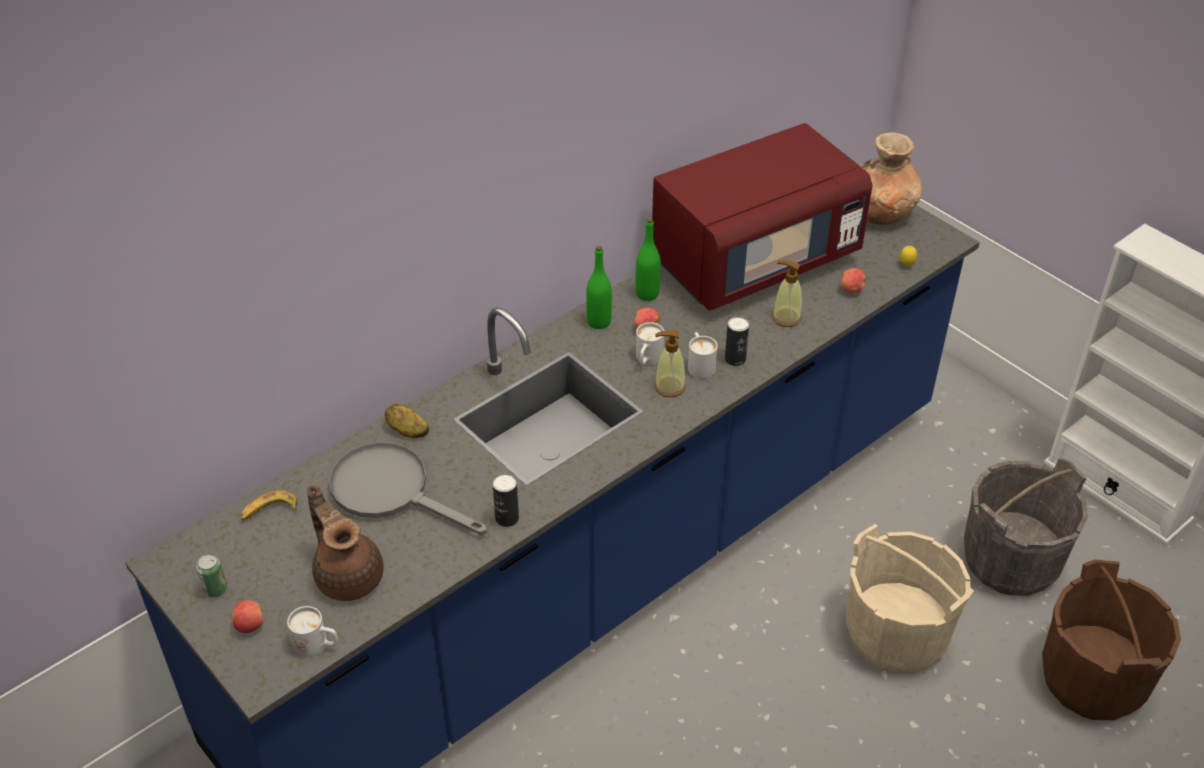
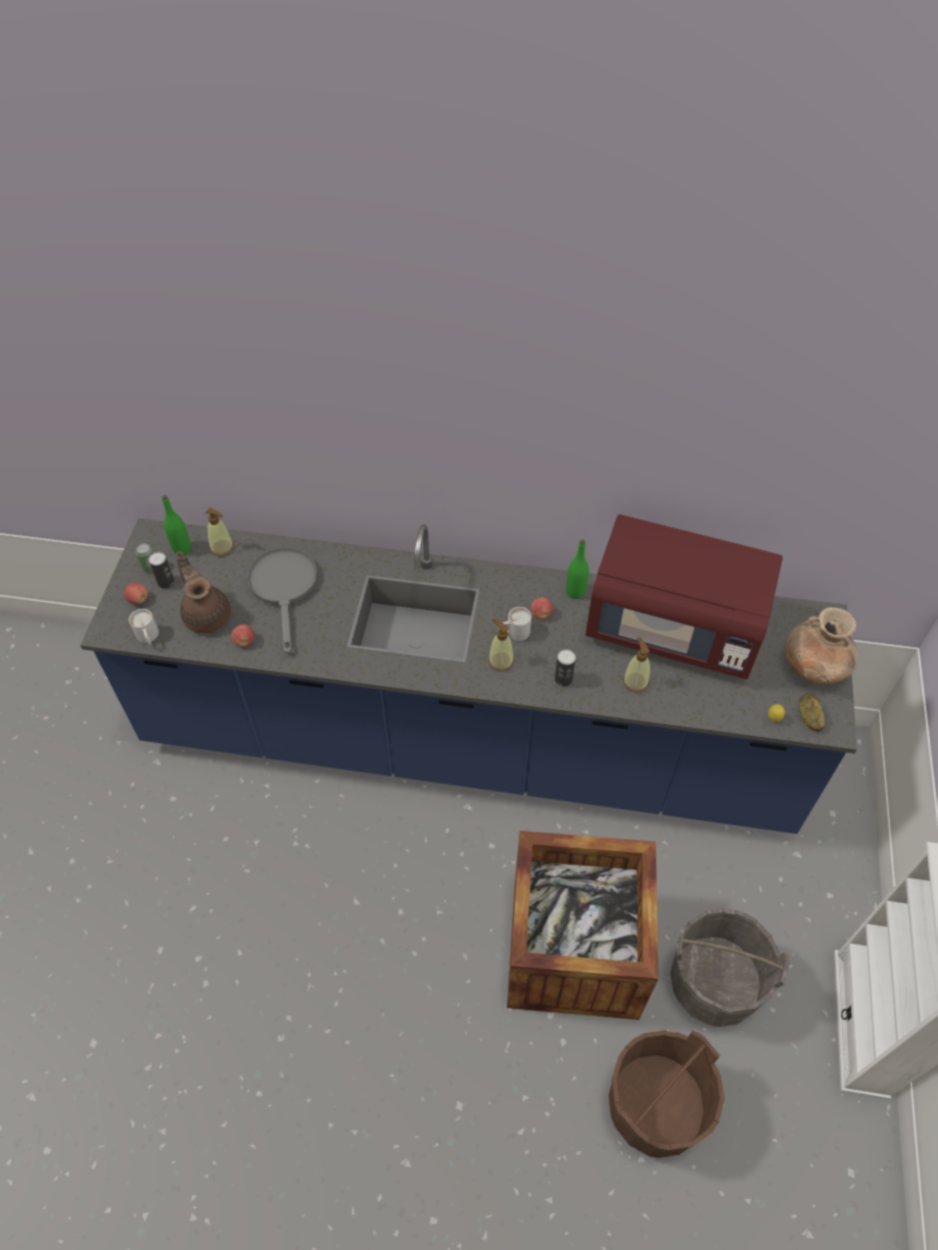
camera: 50 degrees right, 10 degrees up
(269, 511) = (222, 548): banana -> soap dispenser
(348, 575) = (207, 615): brown teapot -> brown teapot turned 45 degrees counterclockwise
(407, 431) = (337, 561): potato -> potato (808, 718)
(507, 518) = (312, 656): can -> can (166, 582)
(599, 322) = (522, 585): green bottle -> green bottle (182, 548)
(699, 364) = (538, 663): white mug -> none
(852, 290) = (707, 702): apple -> apple (244, 641)
(896, 634) = (574, 948): beige bucket -> crate

